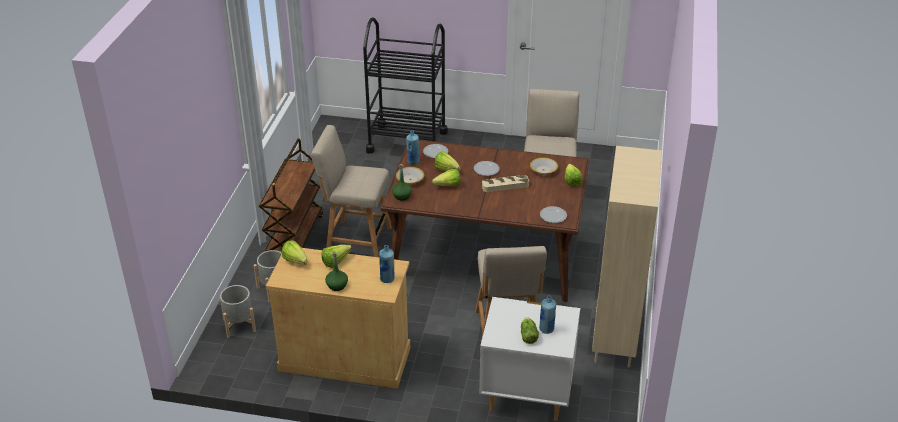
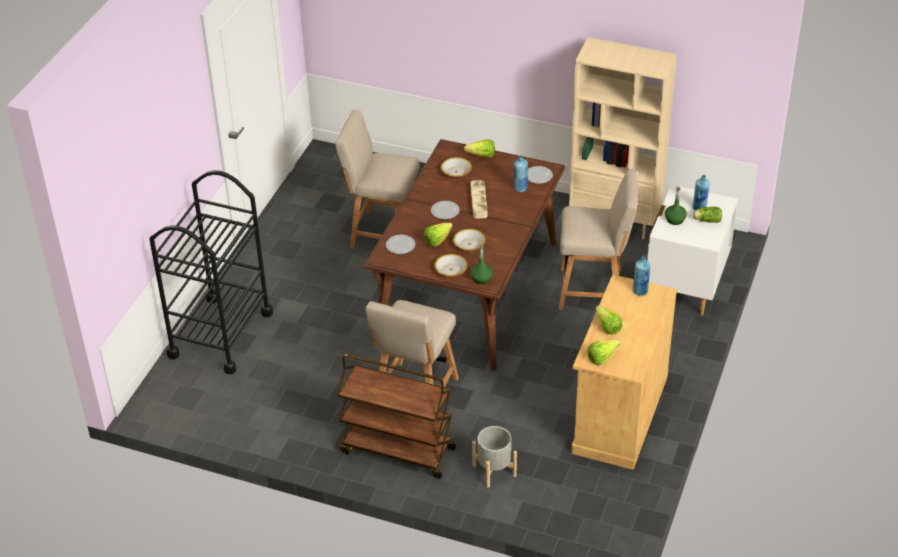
camera: 80 degrees left, 5 degrees up
(239, 325) = (553, 503): grey planter -> none
(337, 285) = (647, 327): green bottle -> green bottle (675, 219)
(413, 161) = (415, 264): blue bottle -> blue bottle (520, 188)
(445, 186) = (469, 244): lettuce -> bowl

